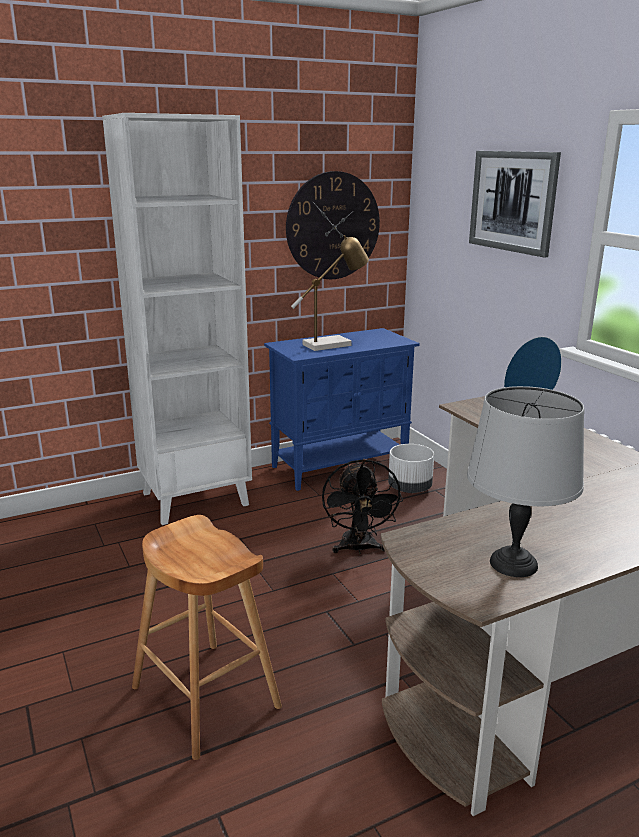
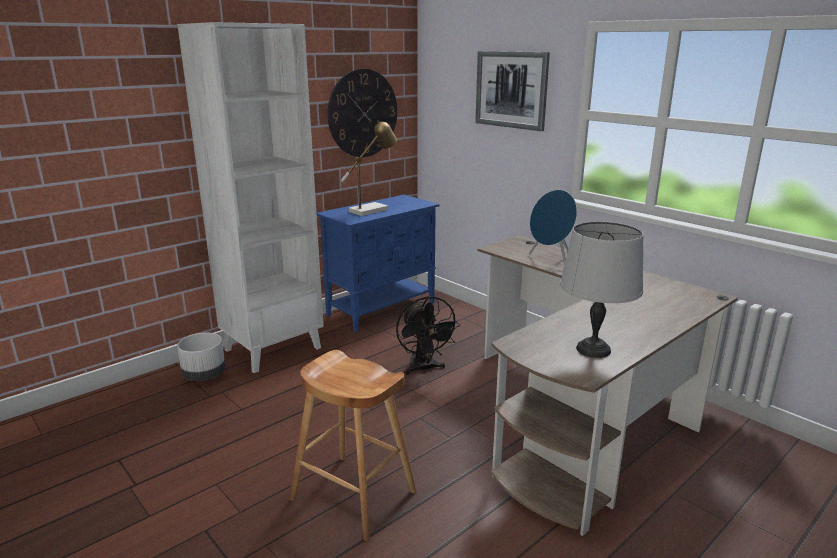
camera: 15 degrees left, 0 degrees up
(410, 488) = (443, 319): white planter -> white planter (204, 376)

